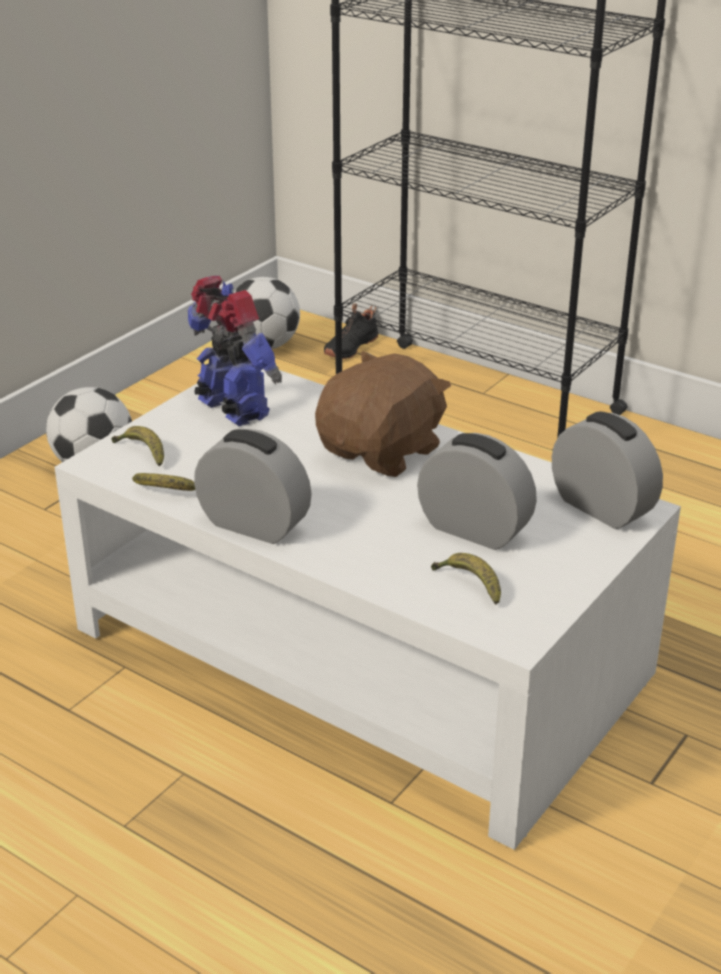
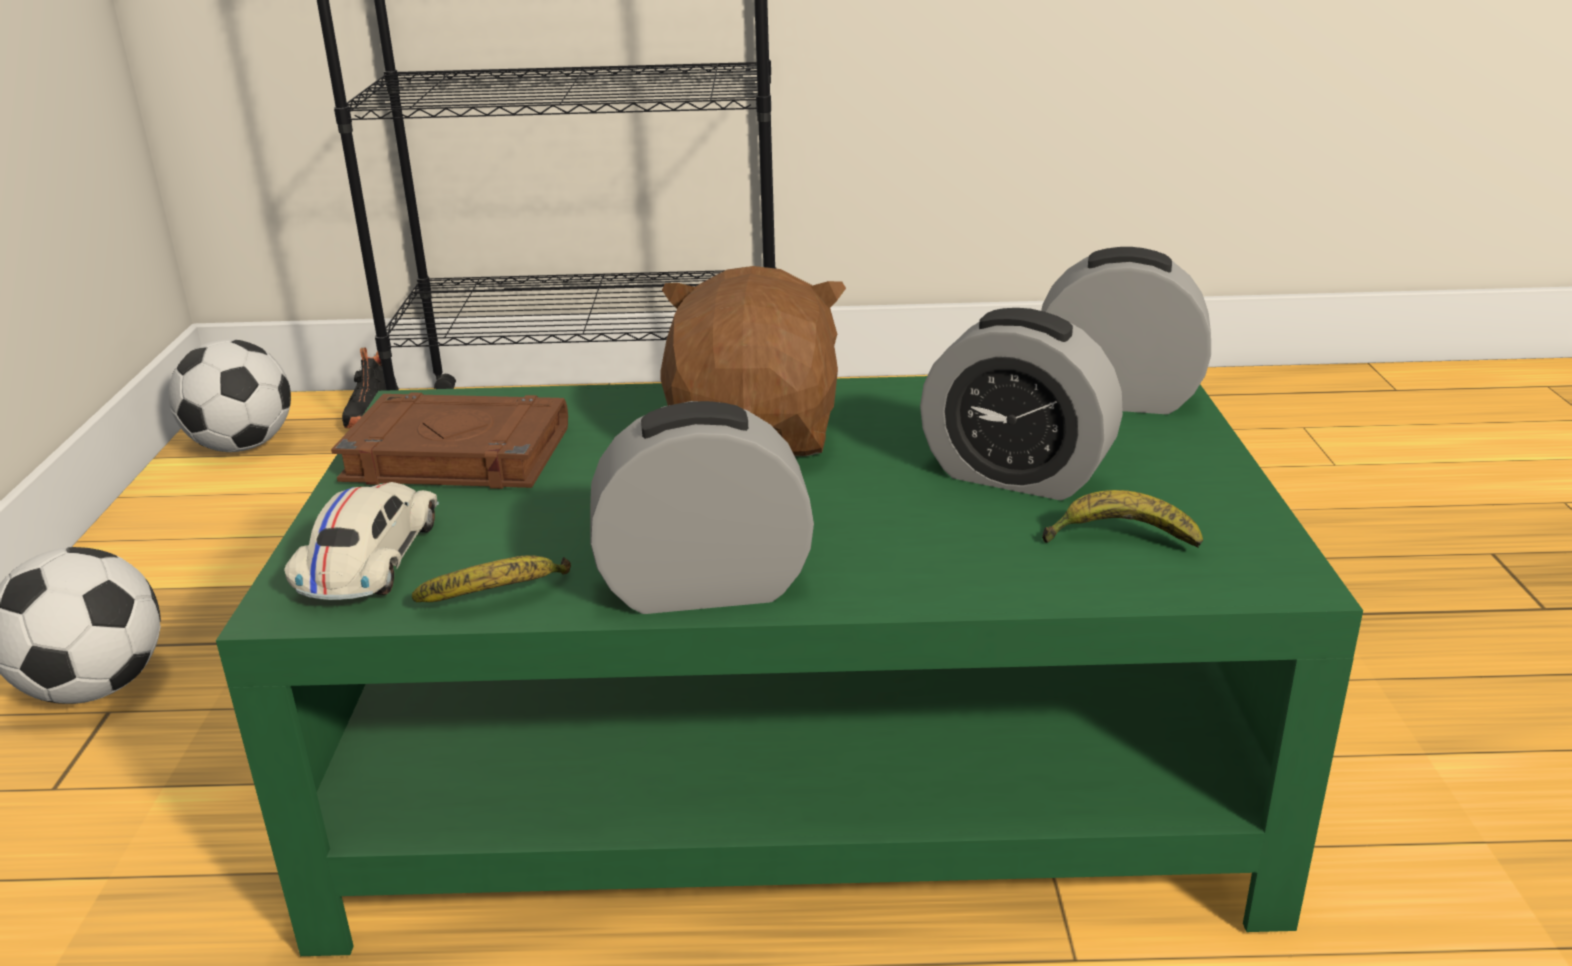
camera: 35 degrees left, 5 degrees down
(143, 453) = (371, 559): banana -> white toy car
(232, 410) = (454, 455): toy robot -> brown book
(359, 652) = (793, 770): white coffee table -> green coffee table
(474, 529) = (1016, 475): alarm clock -> alarm clock turned 150 degrees counterclockwise

